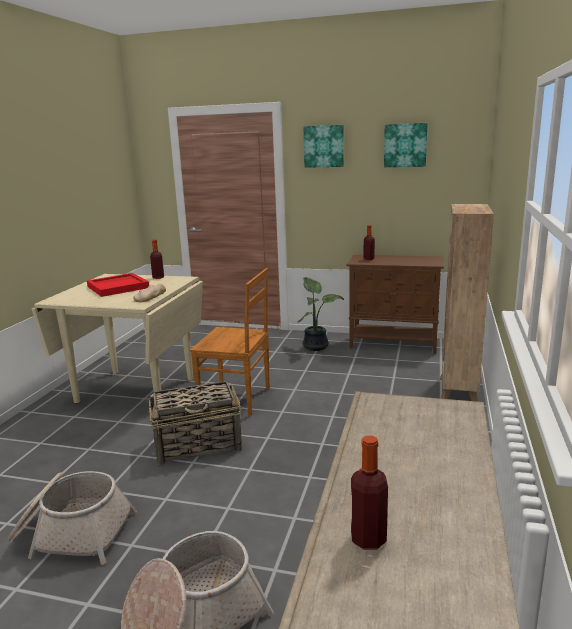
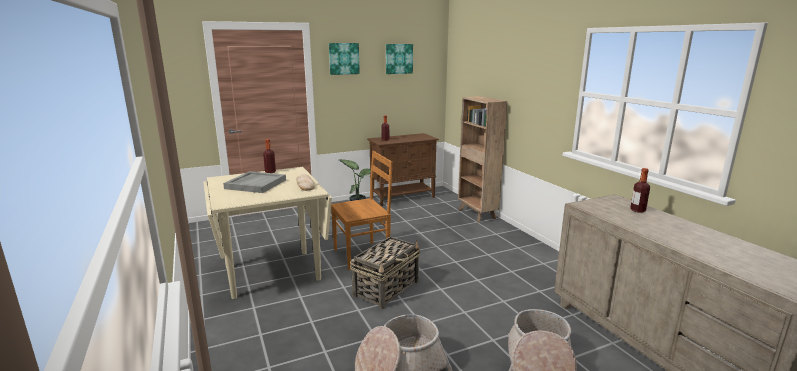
camera: 40 degrees left, 0 degrees up
(118, 287) = (255, 184): red tray -> grey tray
(368, 539) = (699, 247): bottle -> bottle (637, 210)

